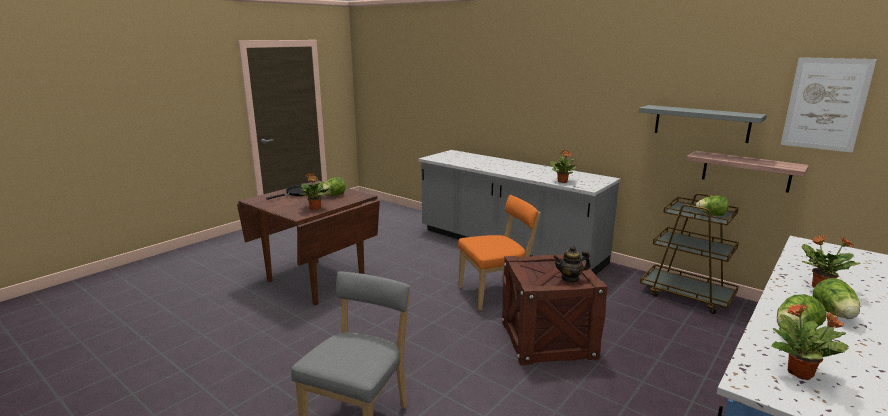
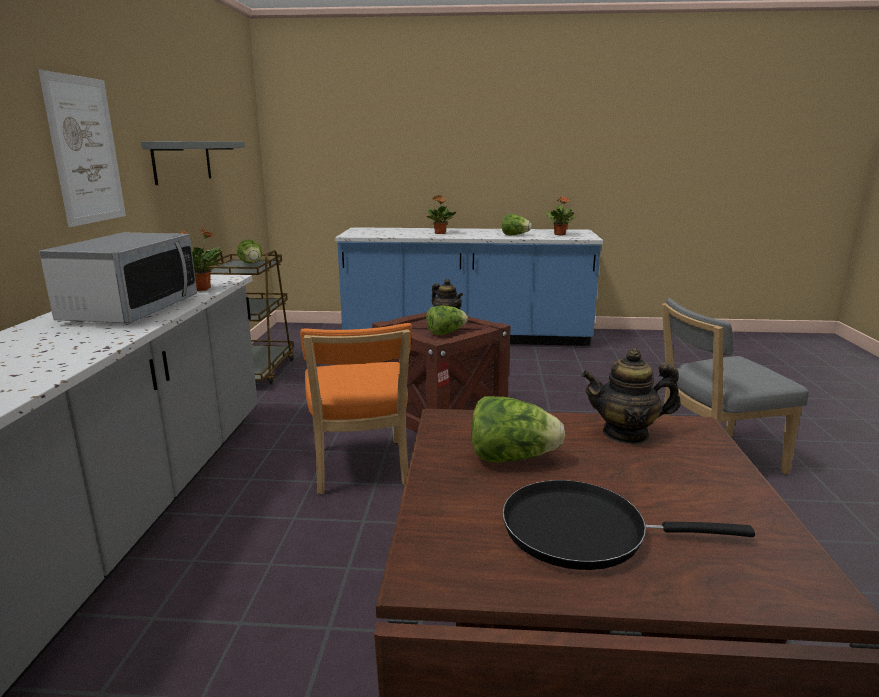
camera: 125 degrees left, 0 degrees up
(315, 208) = (626, 434): potted plant -> teapot
(496, 293) = (360, 469): orange chair -> orange chair turned 135 degrees counterclockwise
(529, 172) = (131, 310): none -> microwave
(746, 171) = (215, 212): shelf -> none
(825, 104) = (230, 126): picture -> picture (85, 150)
(834, 314) = (477, 232): lettuce -> lettuce (446, 333)

